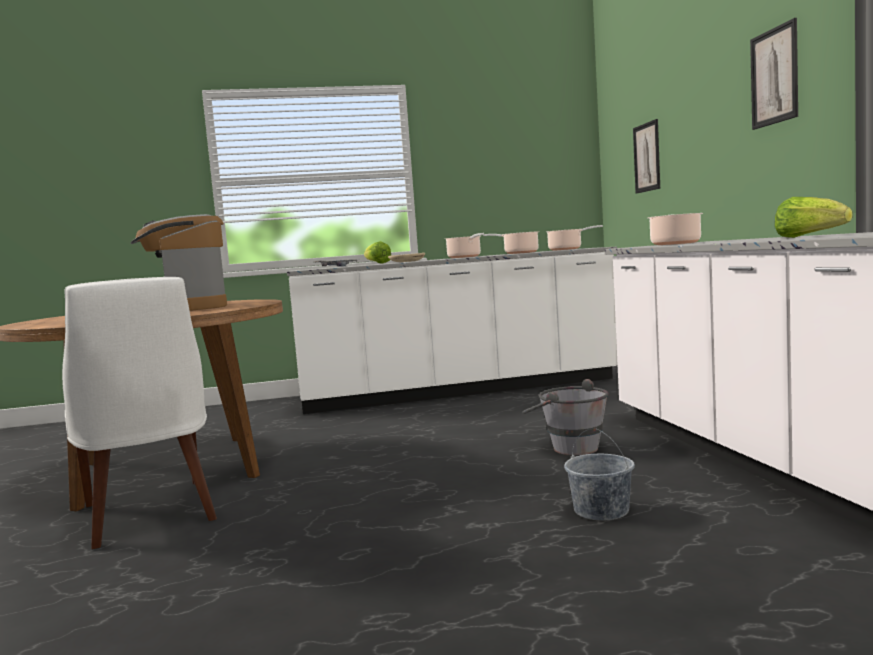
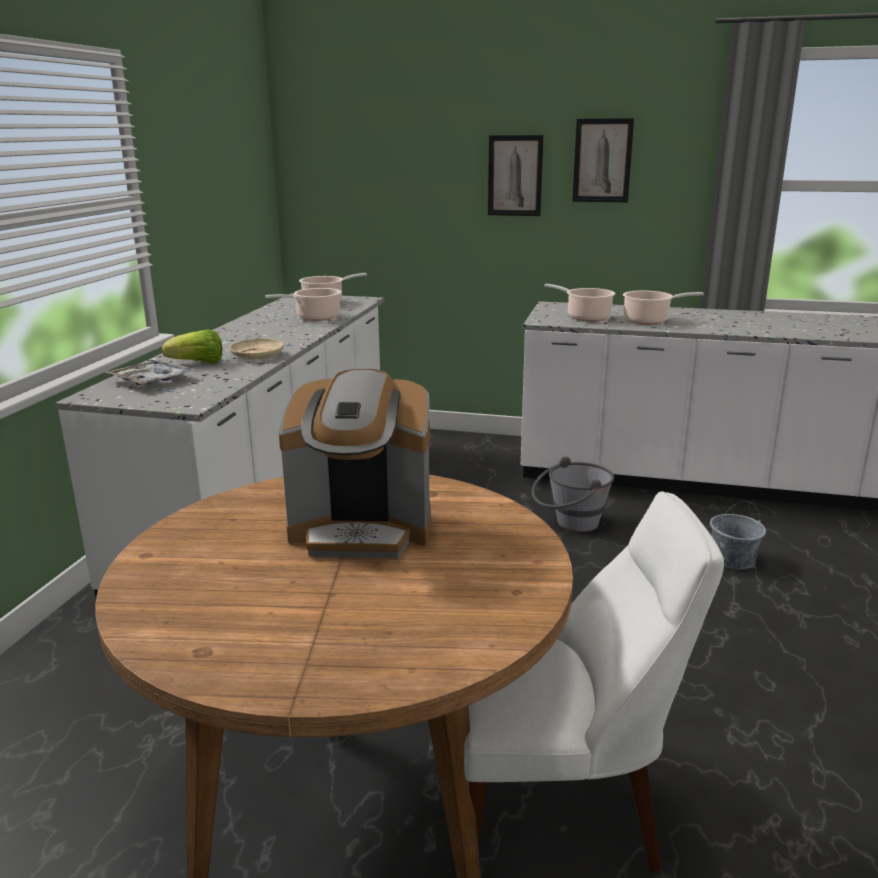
camera: 65 degrees left, 15 degrees up
(465, 257) = (274, 332): cooking pot -> cooking pot (649, 321)
(647, 157) = (390, 194): picture -> picture (515, 176)
(809, 236) = (751, 324): lettuce -> none

